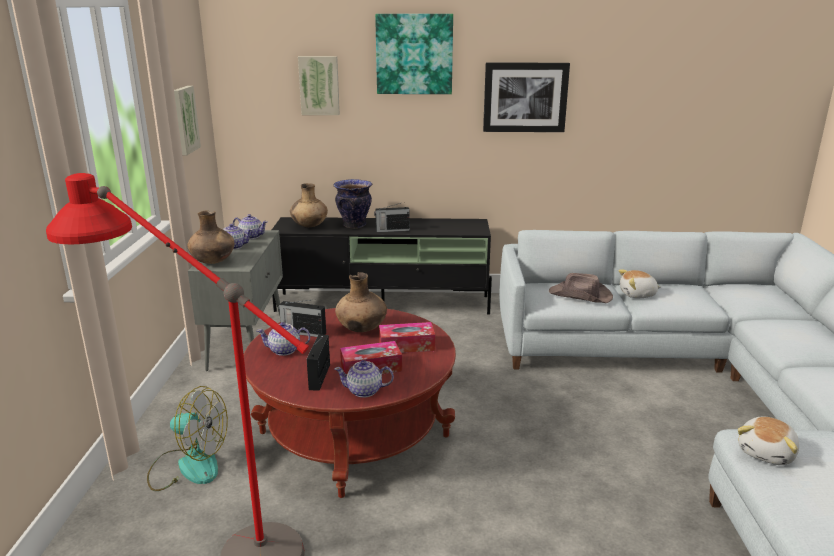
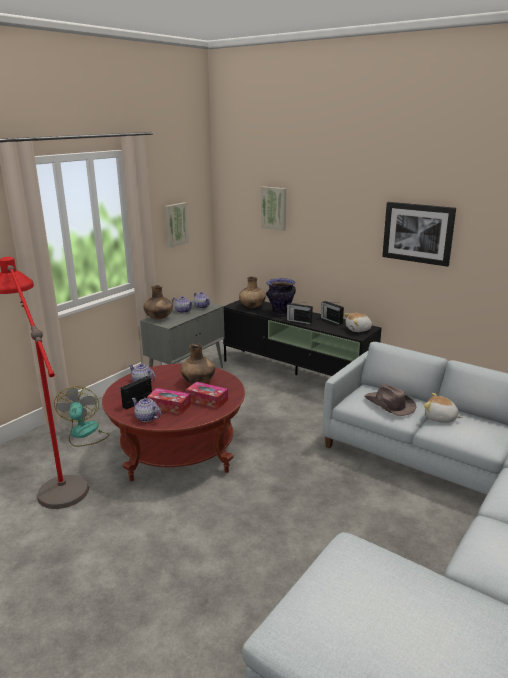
camera: 35 degrees right, 0 degrees up
(188, 466) = (84, 434): fan -> fan turned 150 degrees counterclockwise
(303, 332) = (165, 374): radio -> radio (331, 320)
(414, 54) = (336, 191): picture -> none
(767, 453) = (345, 559): plush toy -> plush toy (358, 329)

